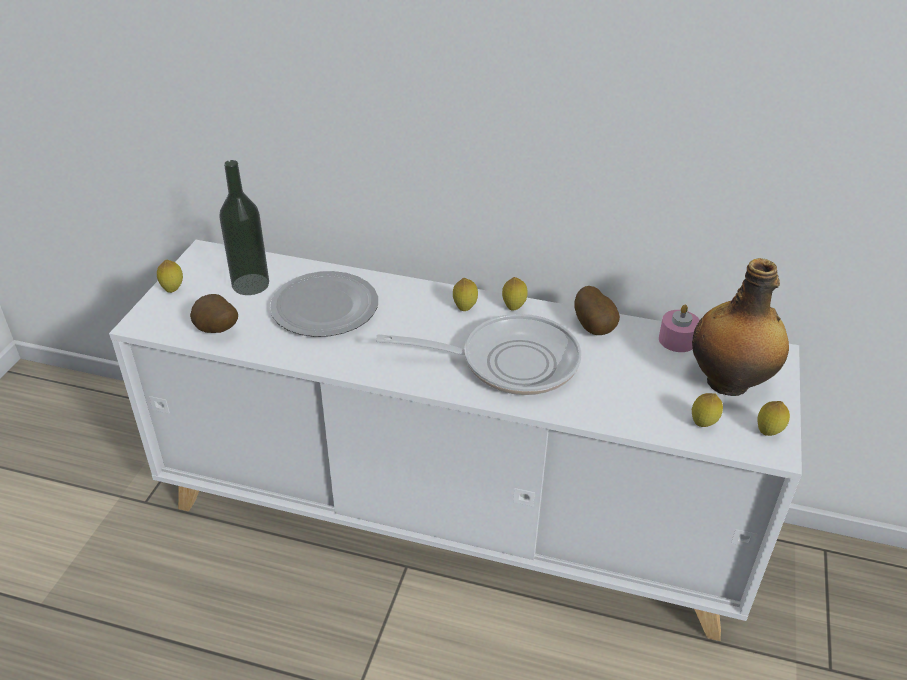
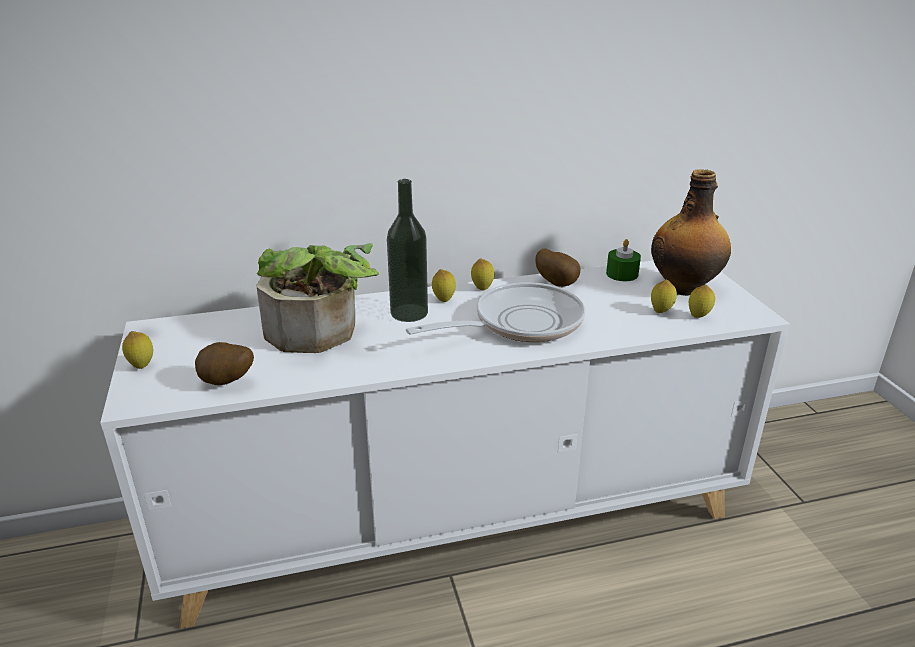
camera: 30 degrees left, 10 degrees down
(250, 284) = (224, 338): bottle -> bottle (409, 313)
(325, 308) = (320, 335): plate -> potted plant
(677, 340) = (622, 274): pink candle -> green candle
(768, 433) = (743, 307): lemon -> lemon (661, 311)

